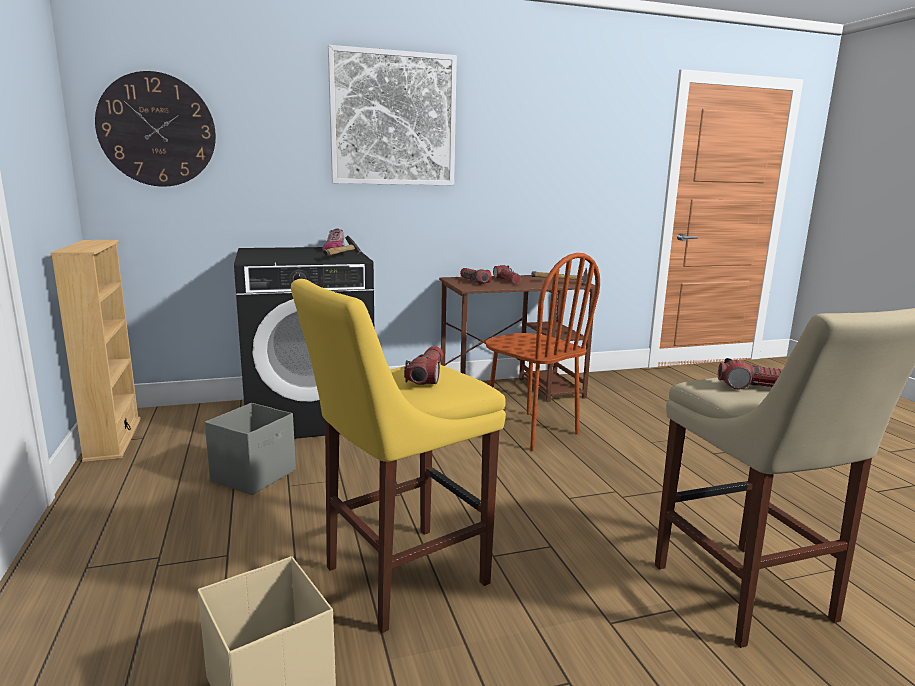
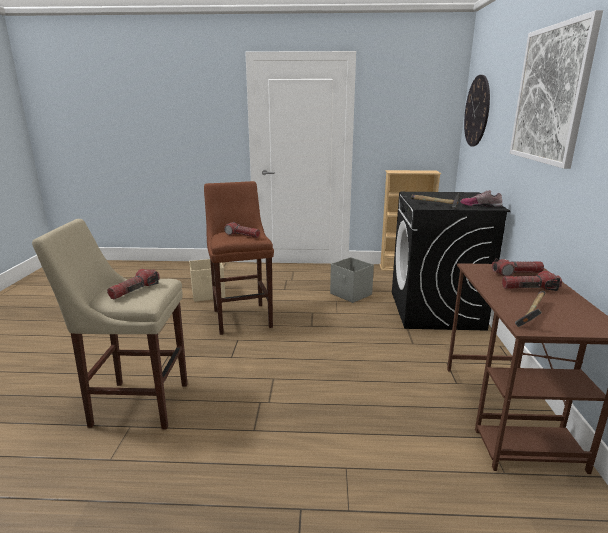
camera: 110 degrees right, 5 degrees up
(398, 577) = (242, 317): yellow stool -> brown stool
(530, 430) = (392, 395): brown chair -> none

